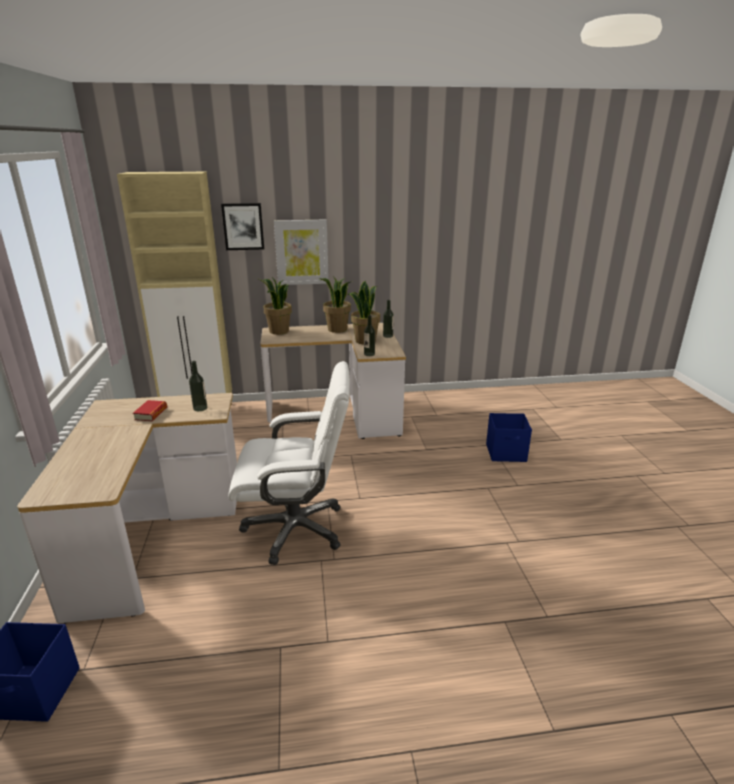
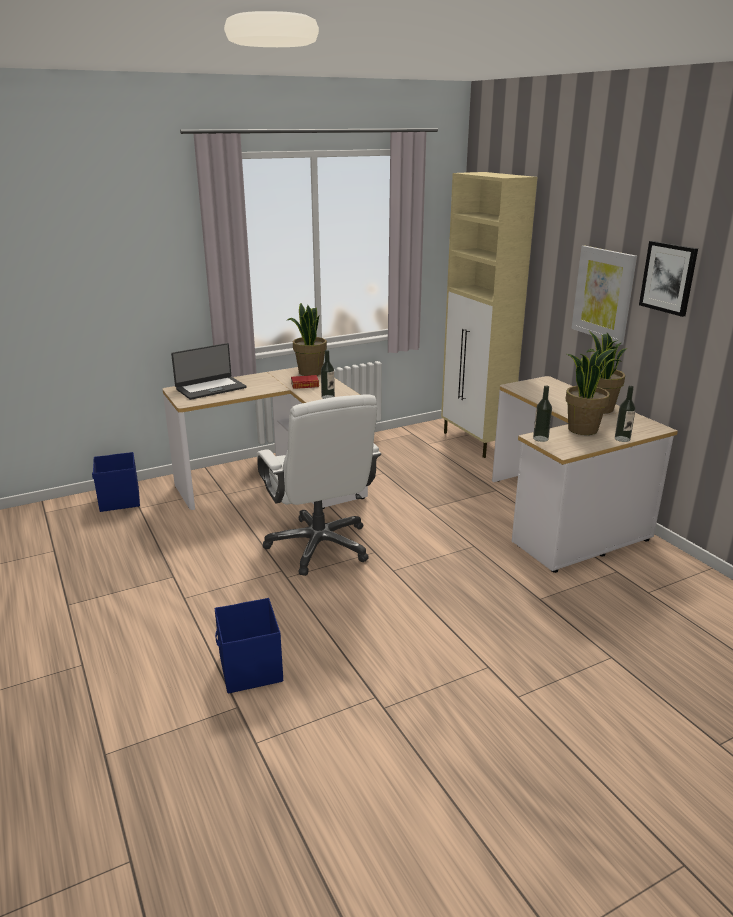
camera: 70 degrees right, 0 degrees up
(76, 470) = (210, 388): none -> laptop
(243, 226) = (557, 247): picture -> picture (668, 278)
(278, 331) = (546, 384): potted plant -> potted plant (310, 372)
(506, 453) = (602, 677): blue storage box -> blue storage box (250, 669)

